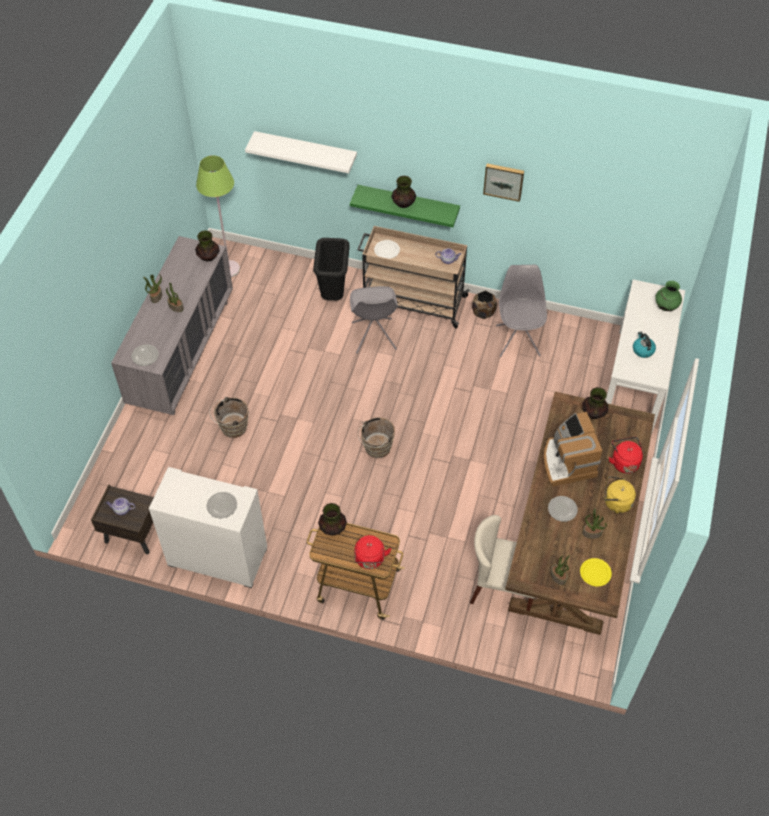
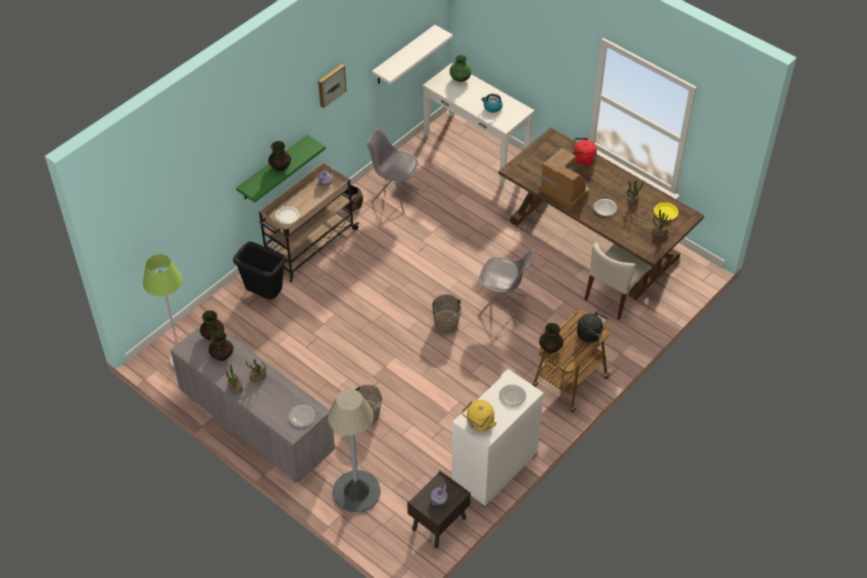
camera: 65 degrees left, 5 degrees down
(143, 455) = (356, 491): none -> grey floor lamp
(306, 150) = (194, 194): white shelf -> white shelf (404, 55)
(370, 560) = (591, 335): red kettle -> black kettle
(374, 337) = (330, 284): grey chair -> grey chair (503, 307)
(567, 461) = (565, 189): coffee machine -> coffee machine turned 150 degrees counterclockwise
(593, 413) = (531, 158): vase -> vase (222, 355)
(615, 502) = (614, 178): yellow kettle -> yellow kettle (479, 424)

